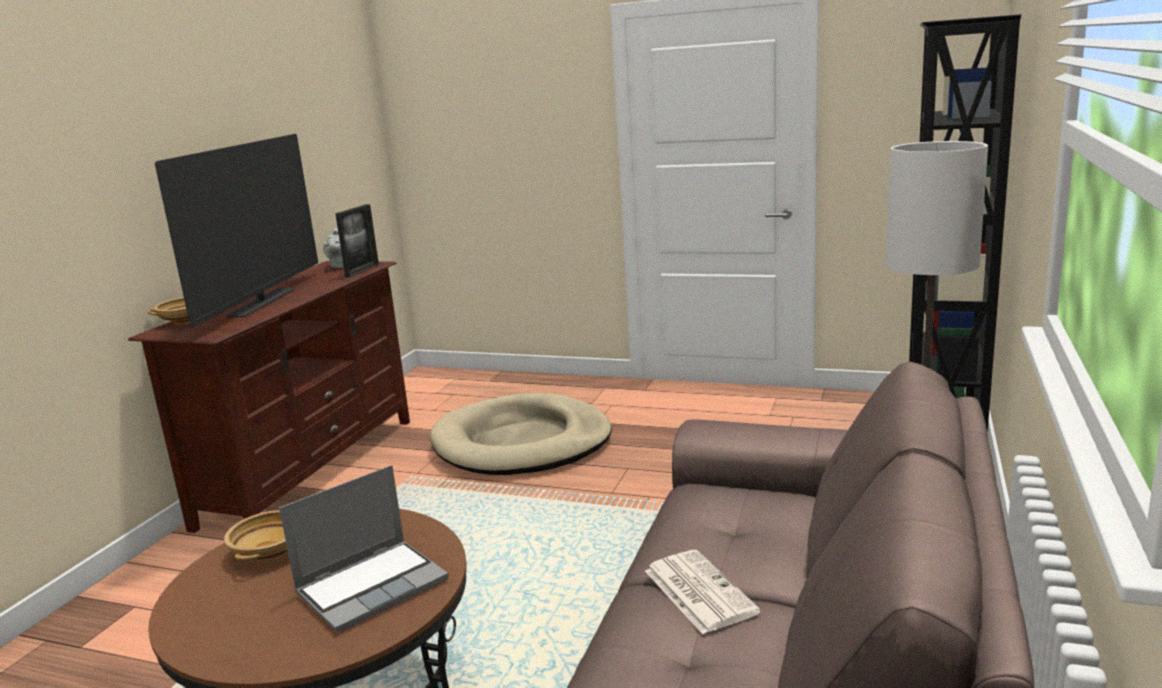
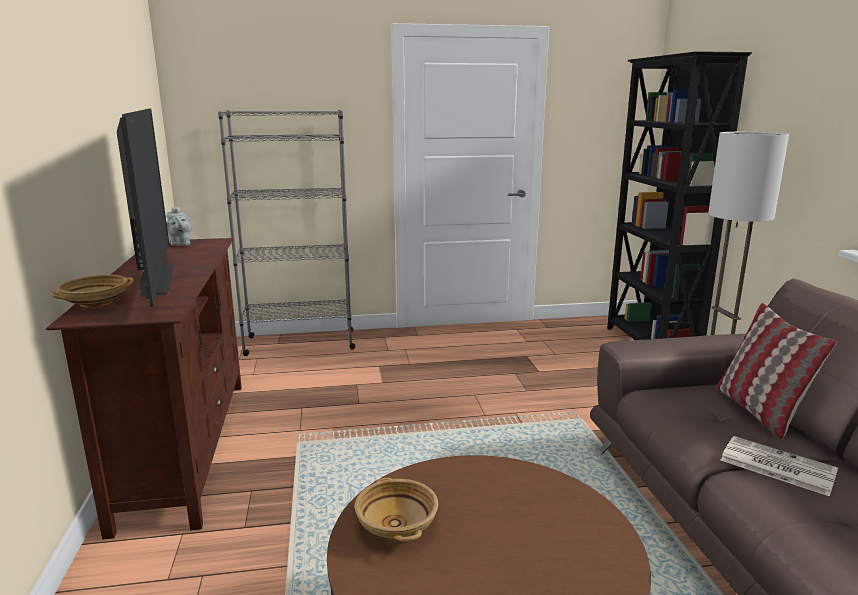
camera: 30 degrees left, 0 degrees up
(362, 271) = (215, 247): picture frame -> none
(373, 586) = (549, 530): laptop -> none
(510, 383) = (299, 343): none -> grey bookcase
(522, 442) = (366, 389): beige dog bed -> none
(790, 533) = (759, 411): none -> pillow

